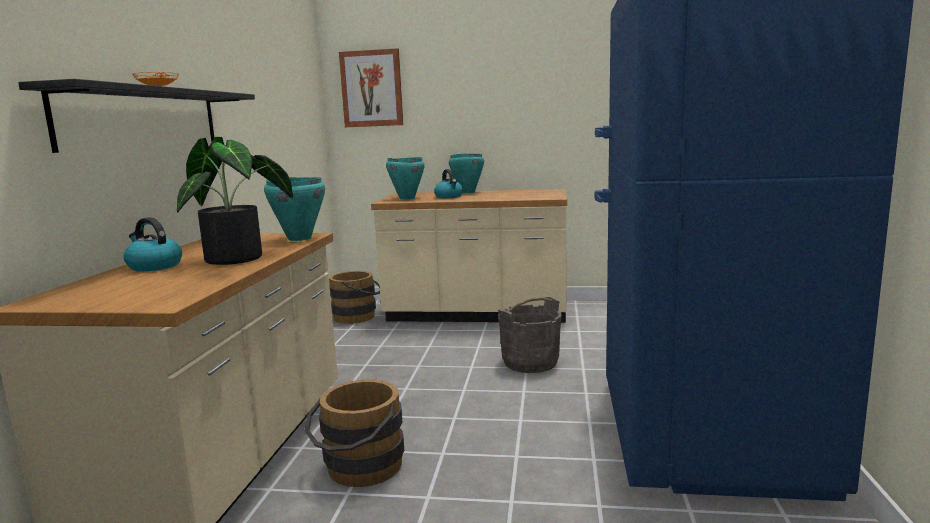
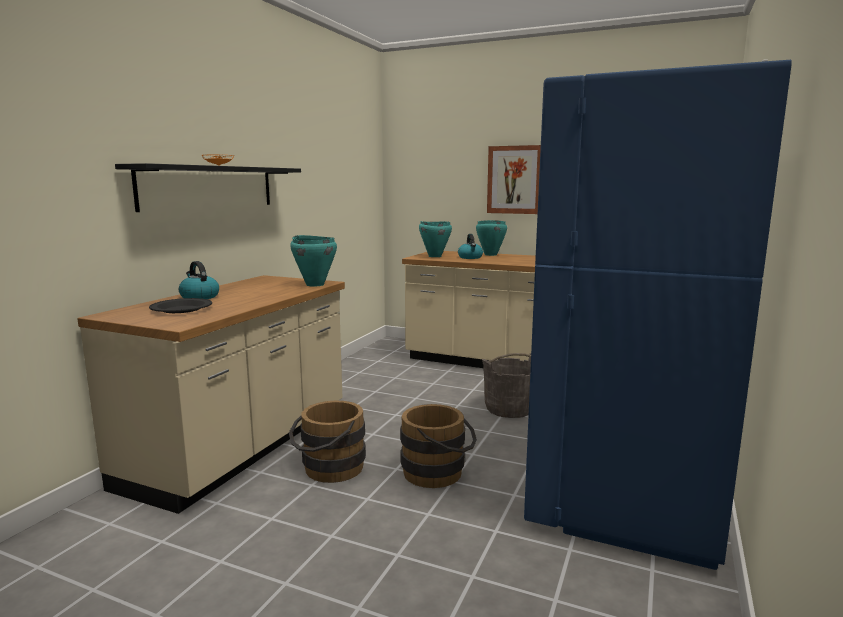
camera: 15 degrees right, 0 degrees up
(145, 284) = (182, 309): none -> black plate
(241, 258) = (259, 297): potted plant -> none
(358, 317) = (390, 352): brown bucket -> brown bucket (438, 473)
(372, 88) = (420, 160): picture -> picture (514, 180)

